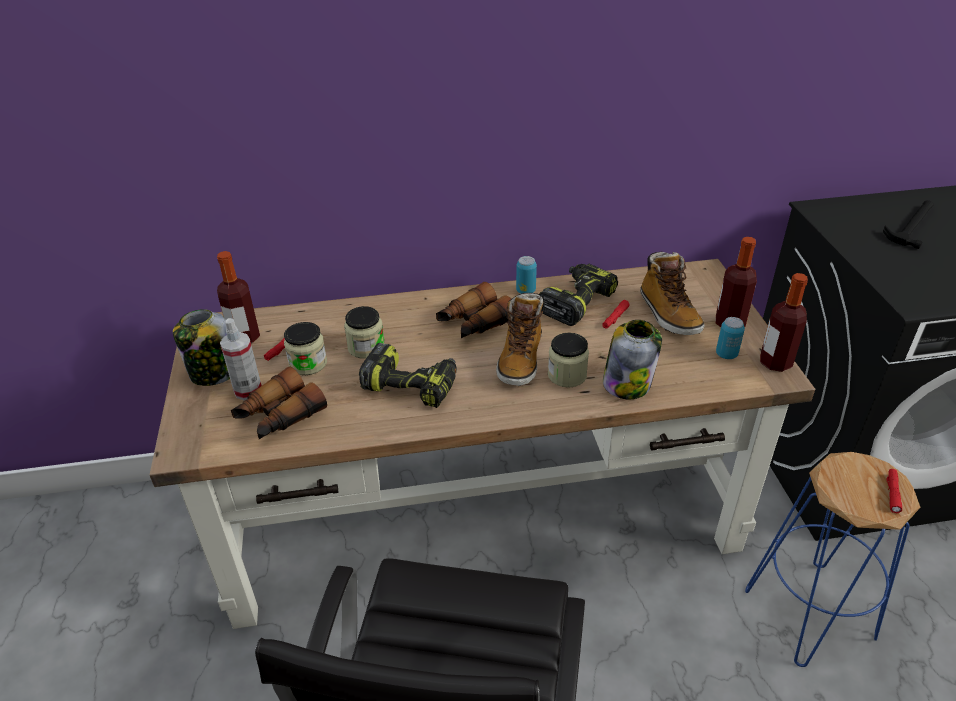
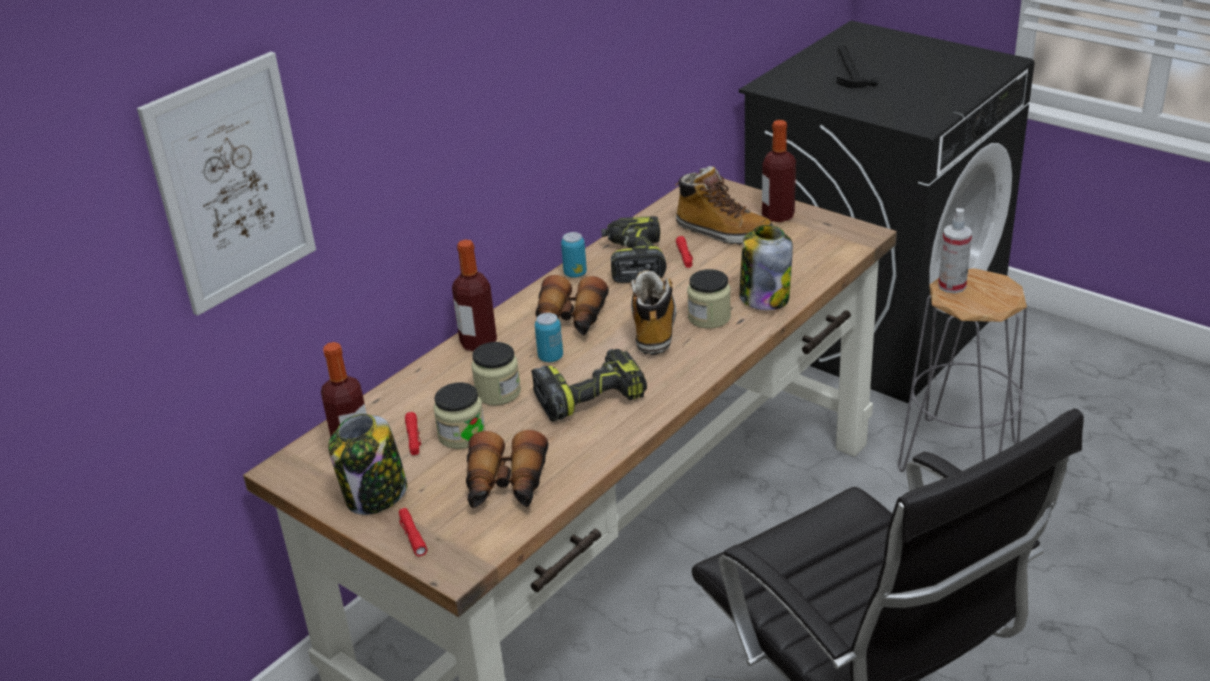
camera: 40 degrees left, 5 degrees down
(187, 105) = (231, 184): none -> picture
(248, 391) = (438, 487): spray bottle -> spray bottle (952, 286)
(520, 359) = (653, 326): boot -> boot turned 150 degrees counterclockwise
(726, 354) = (806, 239): can -> can (550, 357)
(775, 362) = (847, 227): bottle -> bottle (478, 343)
(810, 614) = (959, 457): blue stool -> grey stool
(892, 493) = (999, 286): red flashlight -> red flashlight (412, 536)

